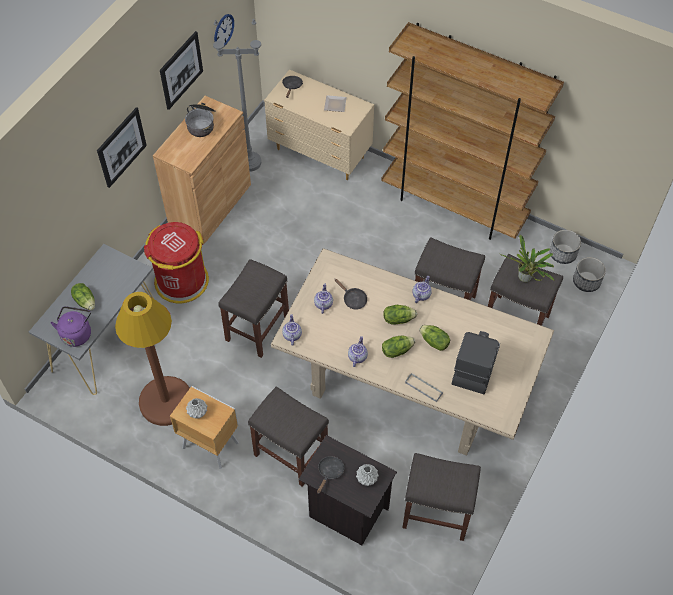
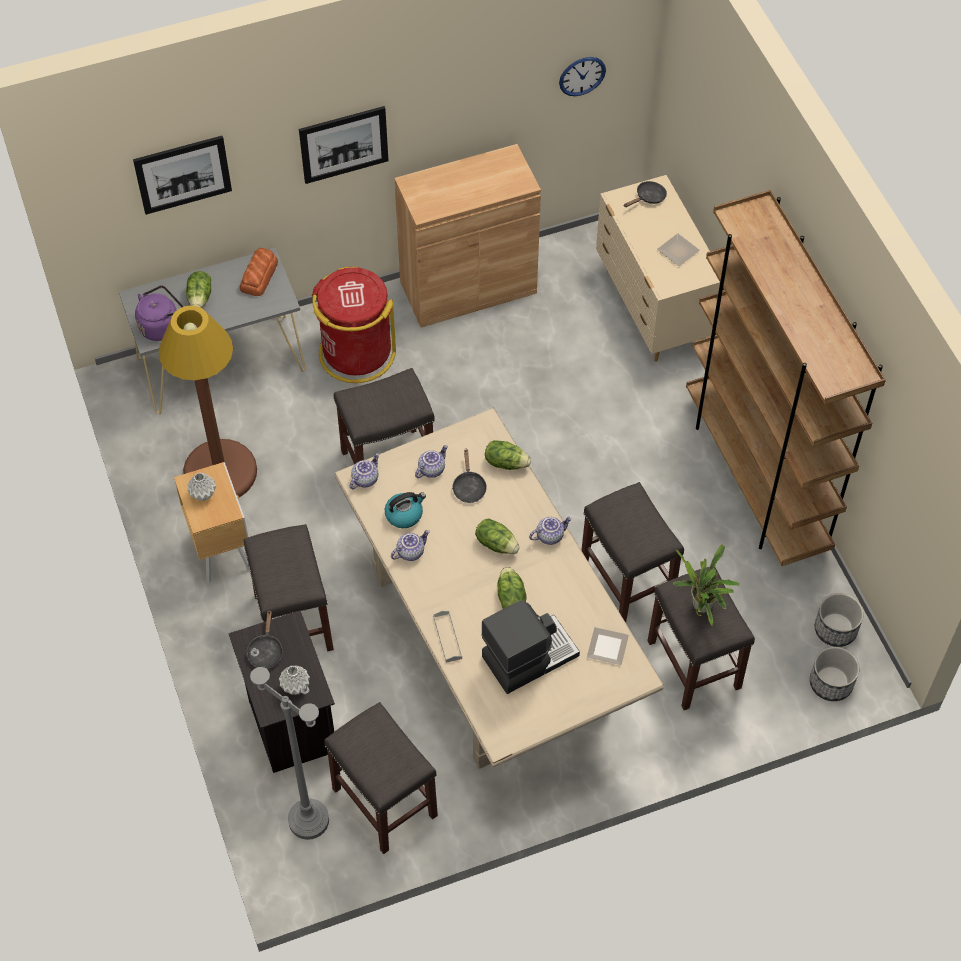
camera: 40 degrees right, 0 degrees up
(110, 265) = (259, 275): none -> bread
(181, 70) = (482, 94): picture -> picture (183, 174)
(201, 123) = (481, 175): cooking pot -> none
(249, 162) = (560, 266): grey floor lamp -> grey floor lamp (308, 820)
(330, 472) = (265, 651): black frying pan -> black frying pan turned 120 degrees clockwise
(333, 339) = (404, 514): none -> kettle
(396, 350) = (460, 576): lettuce -> lettuce (506, 462)
(509, 332) = (608, 649): none -> plate

